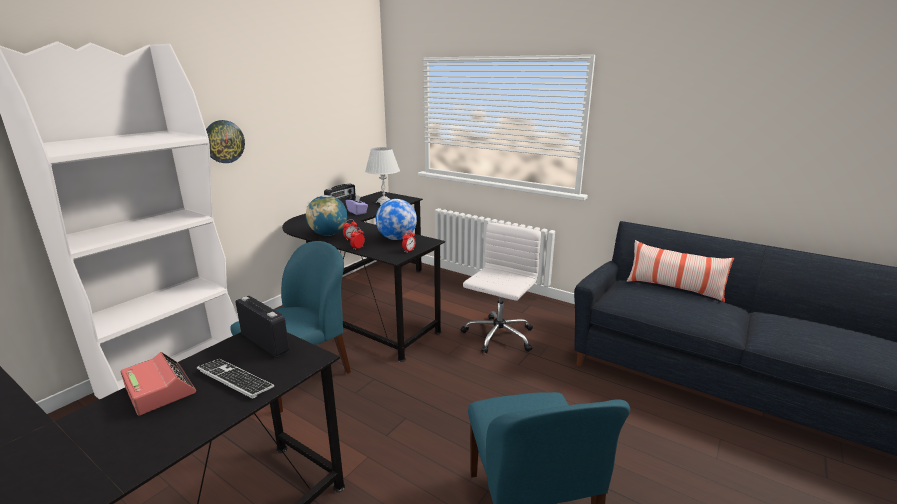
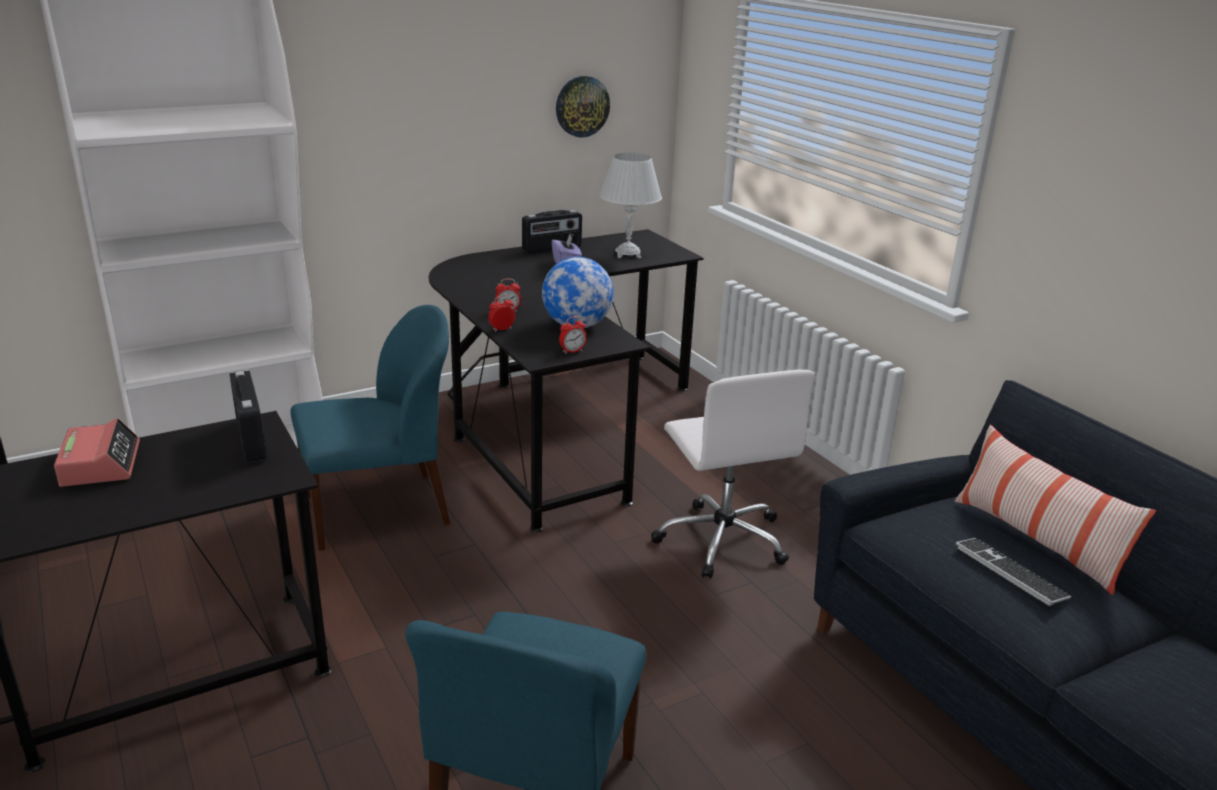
camera: 25 degrees right, 5 degrees up
(223, 141) = (357, 122): wall clock -> wall clock (582, 106)
(235, 379) = (181, 476): keyboard -> keyboard (1010, 572)
(328, 234) = (483, 296): globe -> none
(498, 336) = (722, 539): white office chair -> white office chair turned 105 degrees clockwise

